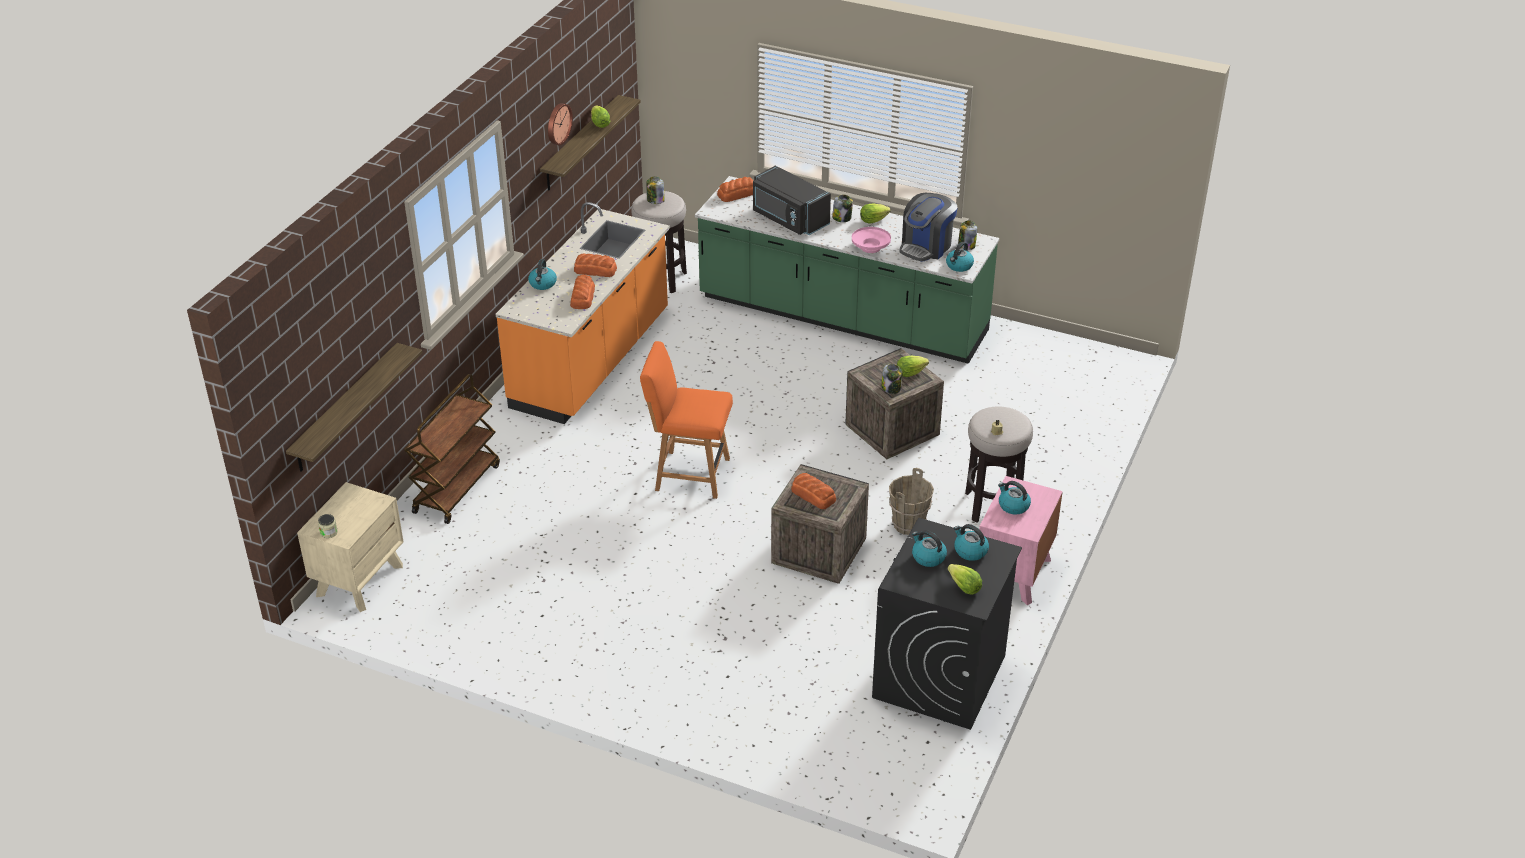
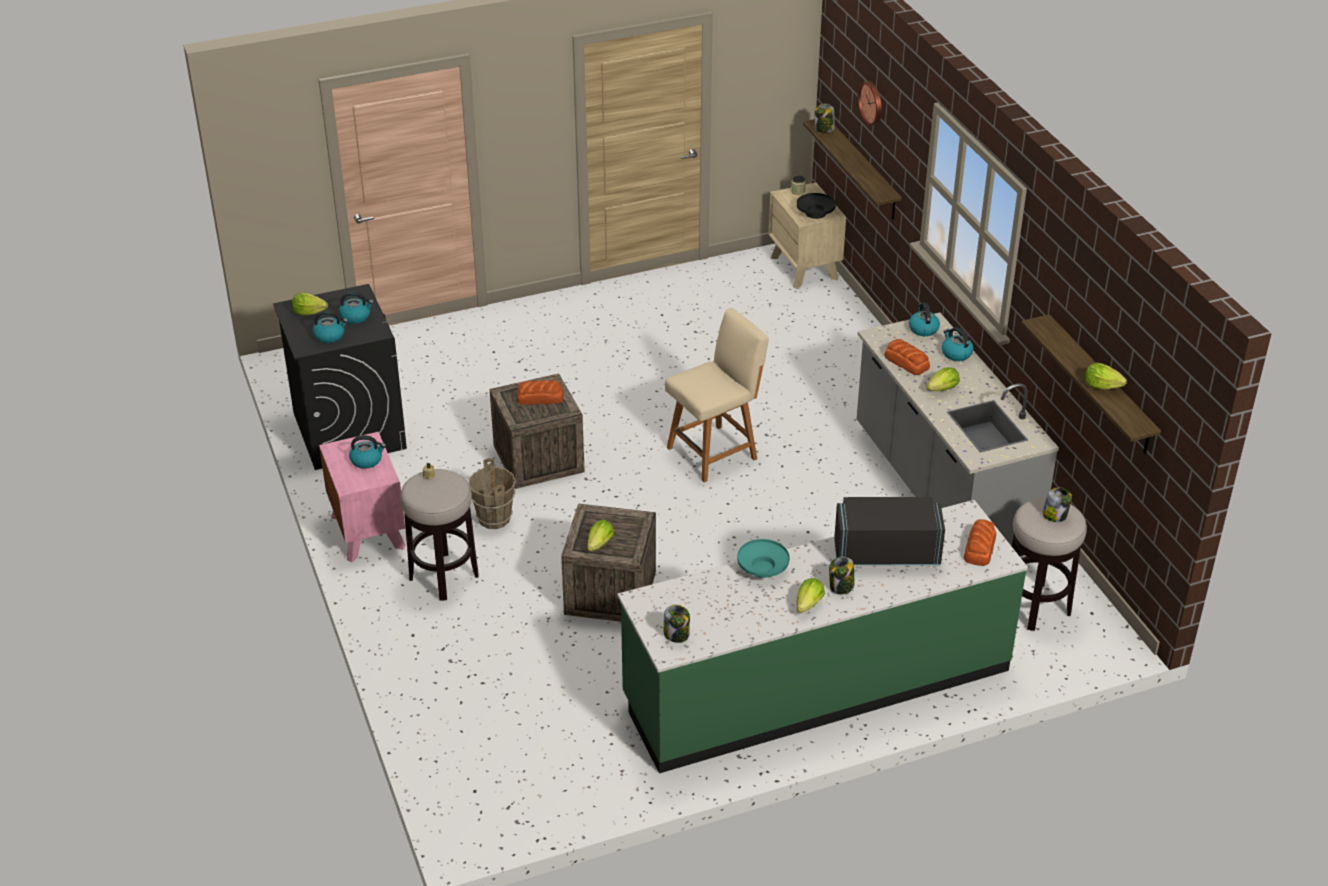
camera: 135 degrees right, 0 degrees up
(360, 501) = (815, 213): none -> black bowl
(456, 488) = (852, 344): brown cart -> none
(558, 123) = (1080, 312): wall clock -> wall clock (872, 102)
(592, 361) = (941, 489): orange counter -> grey counter
(595, 270) = (943, 389): bread -> lettuce
(689, 474) = (714, 452): orange chair -> beige chair
(870, 247) = (763, 568): pink bowl -> turquoise bowl
(891, 388) = (596, 519): jar -> jar (824, 129)
(926, 247) = (713, 605): coffee machine -> none
(959, 266) = (651, 602): kettle -> kettle (923, 329)

